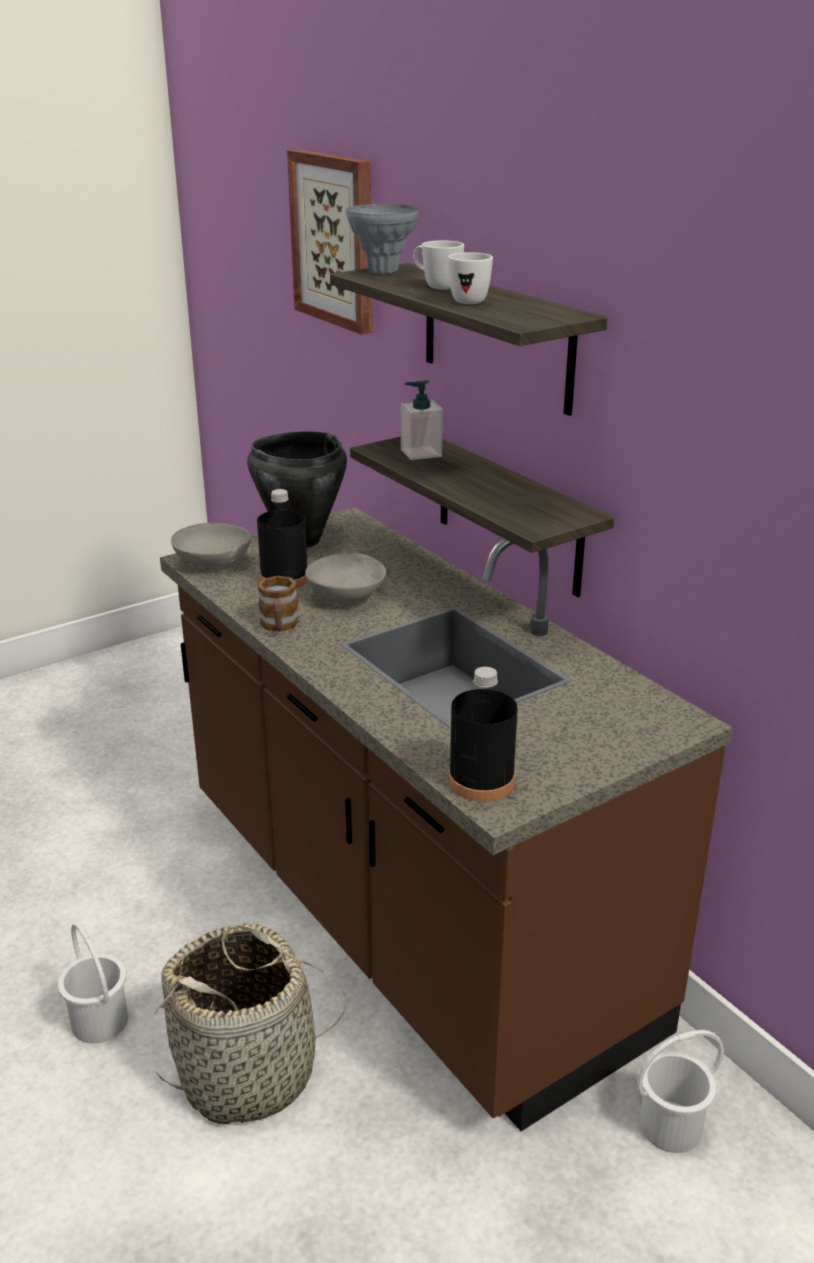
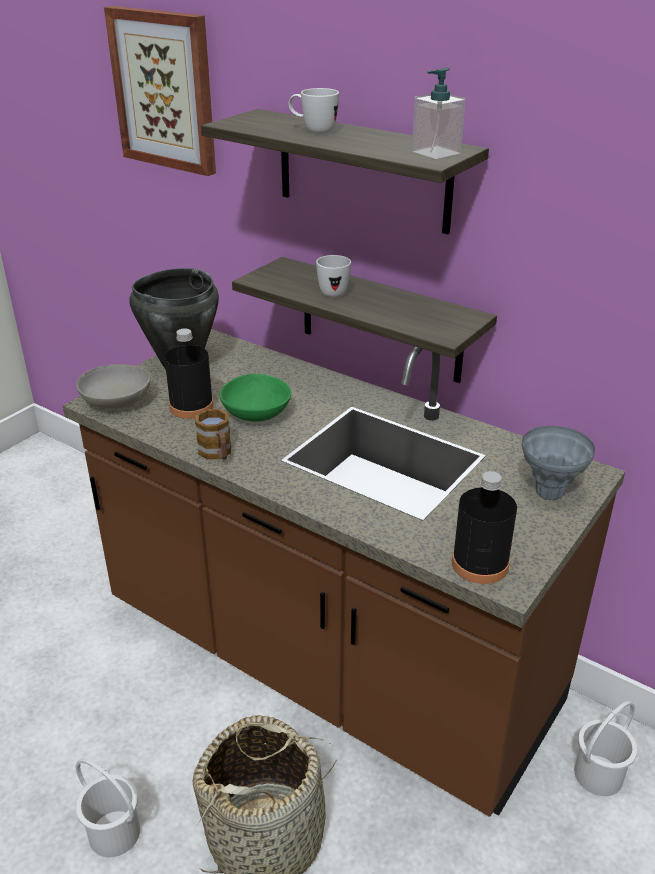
camera: 20 degrees left, 5 degrees up
(345, 597) = (255, 414): grey bowl -> green bowl
(382, 272) = (247, 120): grey vase -> grey vase (549, 493)
(420, 453) = (297, 278): soap dispenser -> soap dispenser (436, 152)
(471, 300) = (361, 142): white mug -> white mug (333, 291)

